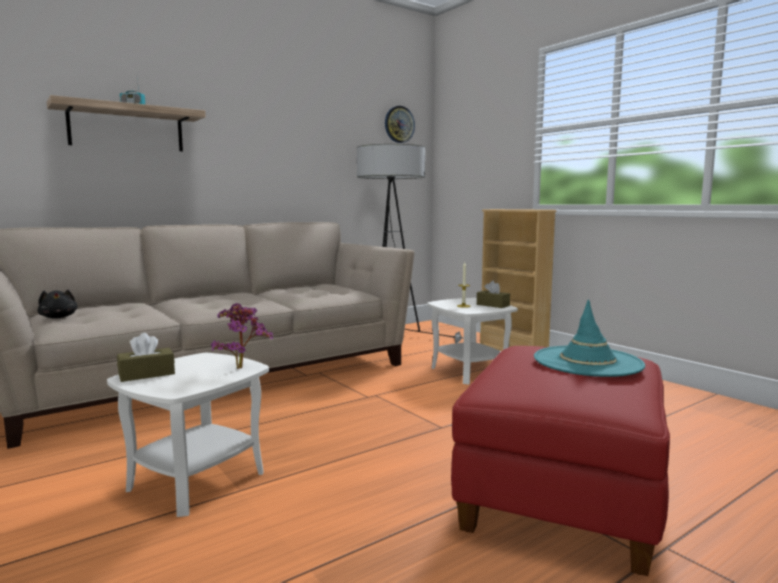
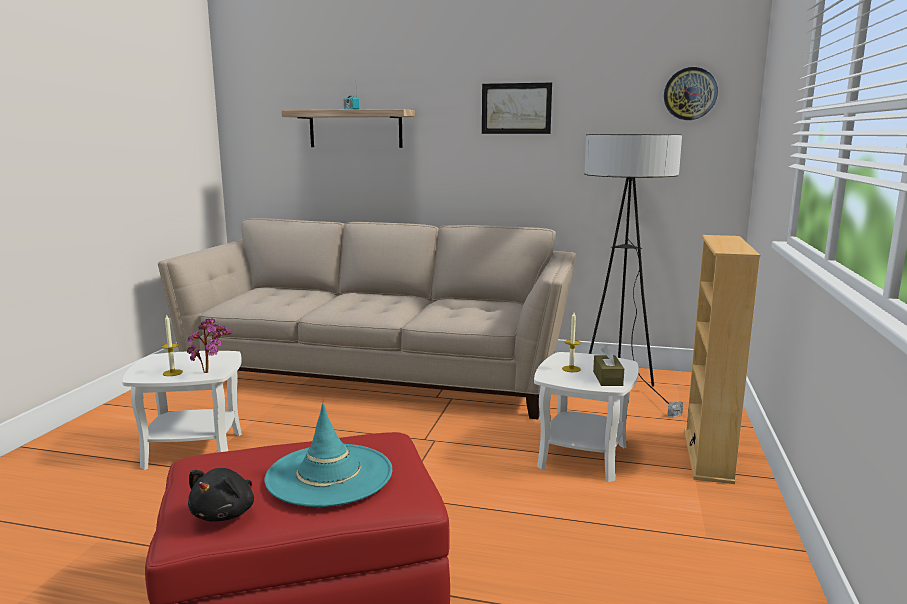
camera: 50 degrees right, 5 degrees up
(58, 317) = (245, 295): black plush toy -> black plush toy (225, 513)
(146, 374) = (167, 358): brown tissue box -> none
(203, 378) = (172, 373): none -> candle
(286, 123) = (516, 108): none -> picture

